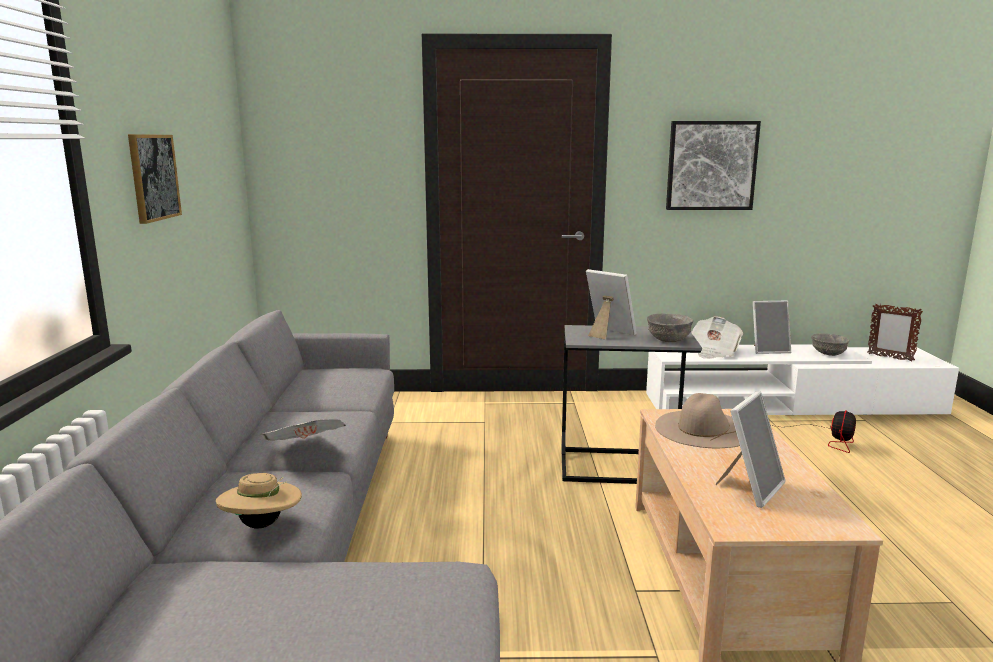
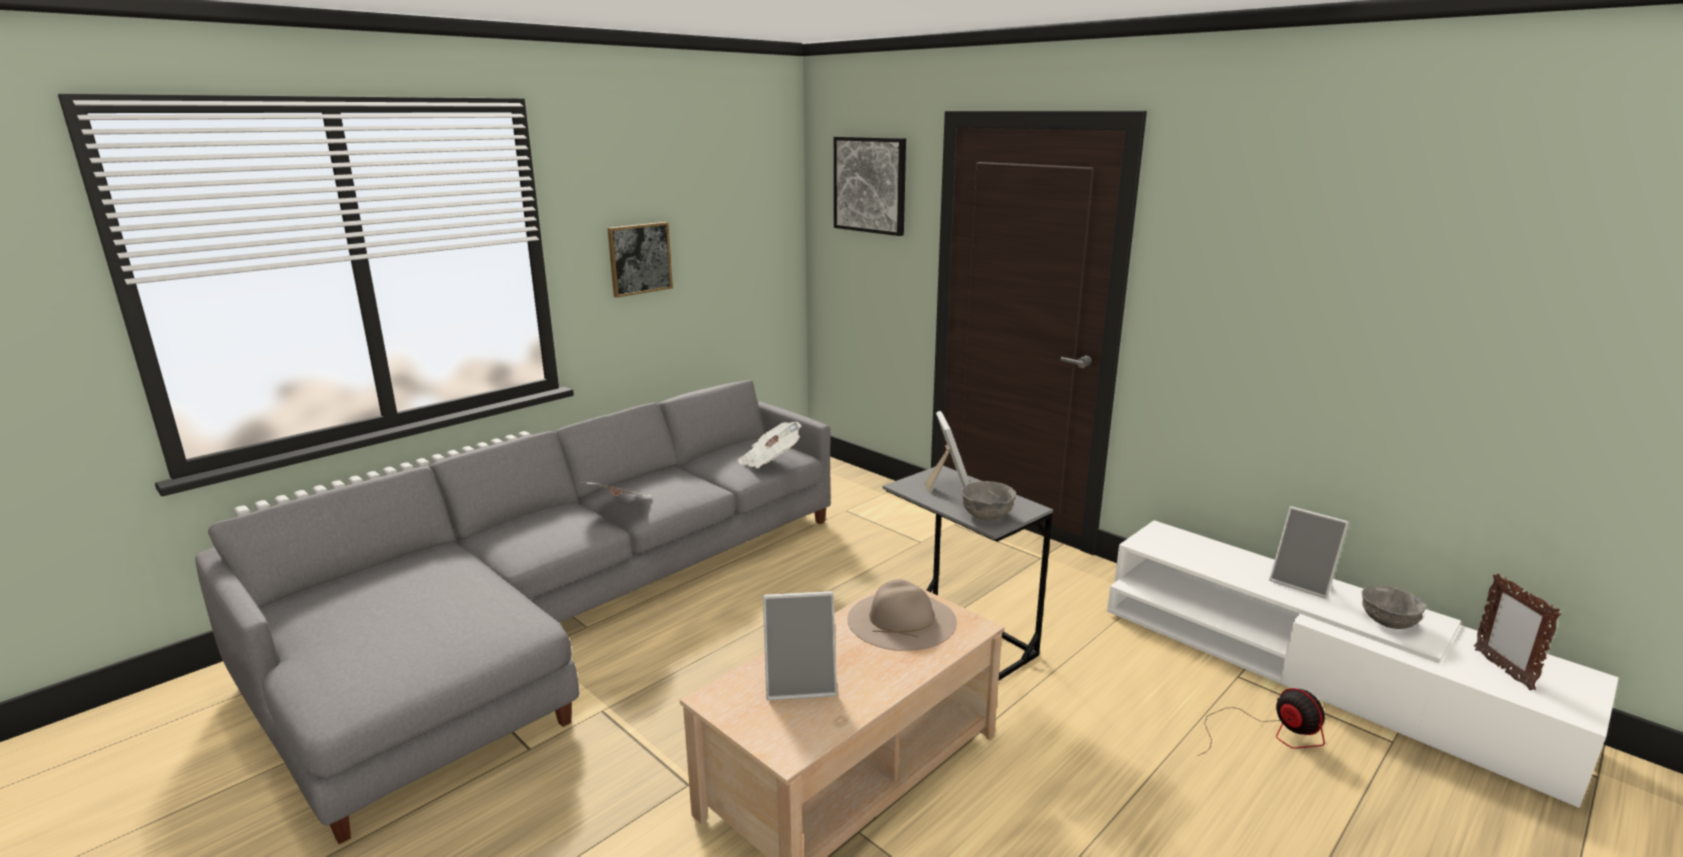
camera: 45 degrees right, 5 degrees up
(262, 525) = (515, 545): beige hat -> none
(711, 166) = (1267, 300): picture -> picture (870, 185)
(713, 352) = (1214, 557): newspaper -> newspaper (769, 460)
(829, 440) = (1267, 734): fan -> fan turned 105 degrees counterclockwise

